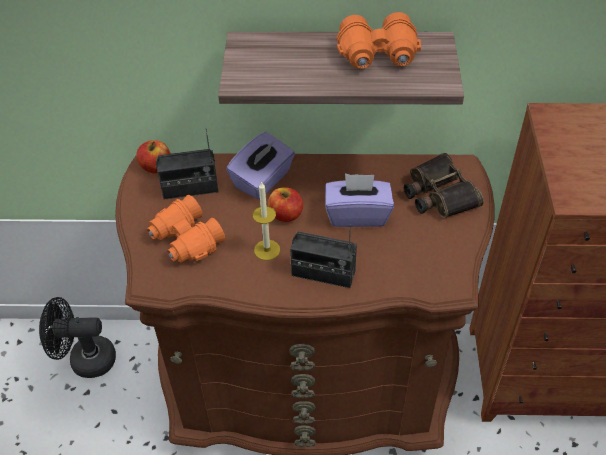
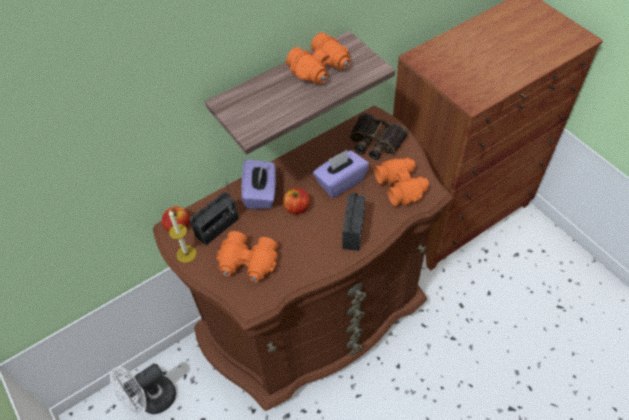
camera: 35 degrees left, 5 degrees up
(85, 360) = (151, 400): black fan -> white fan
(267, 250) = (306, 237): candle -> candle (186, 254)
(323, 273) = (353, 231): radio -> radio turned 60 degrees counterclockwise
(423, 257) = (401, 186): none -> orange binoculars

